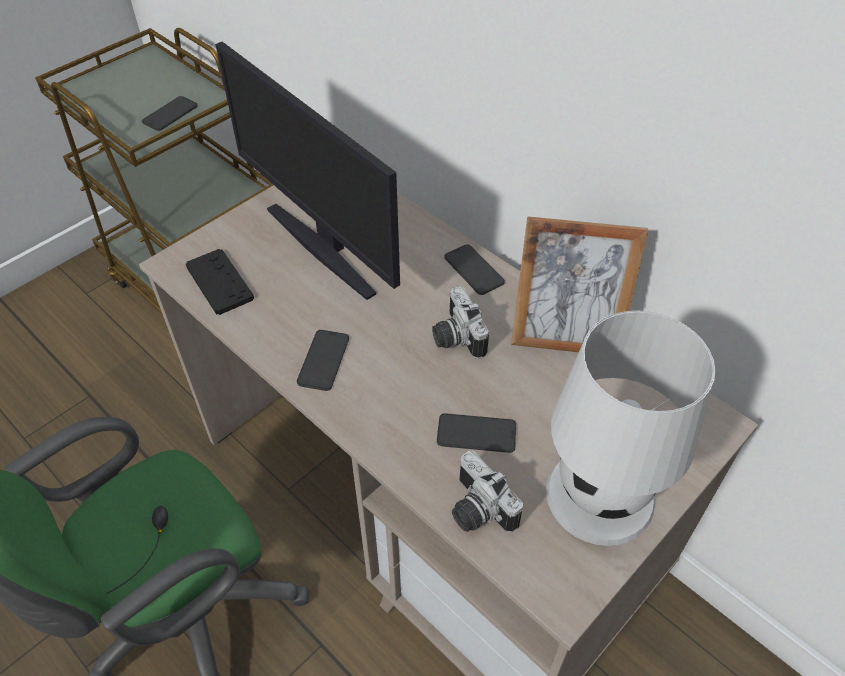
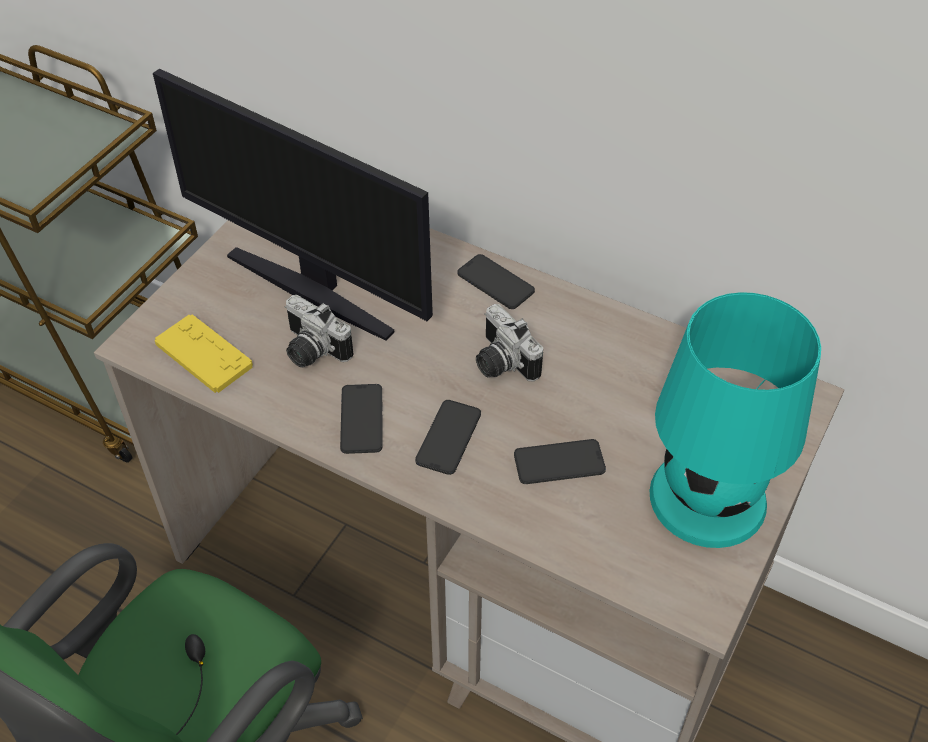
camera: 15 degrees left, 0 degrees up
(170, 114) = (56, 158): phone -> phone (448, 437)
(219, 282) = (204, 355): black game controller -> yellow game controller
(476, 510) = (586, 542): camera -> camera (311, 351)
(564, 339) = (620, 340): picture frame -> none
(600, 494) = (707, 496): white table lamp -> turquoise table lamp

